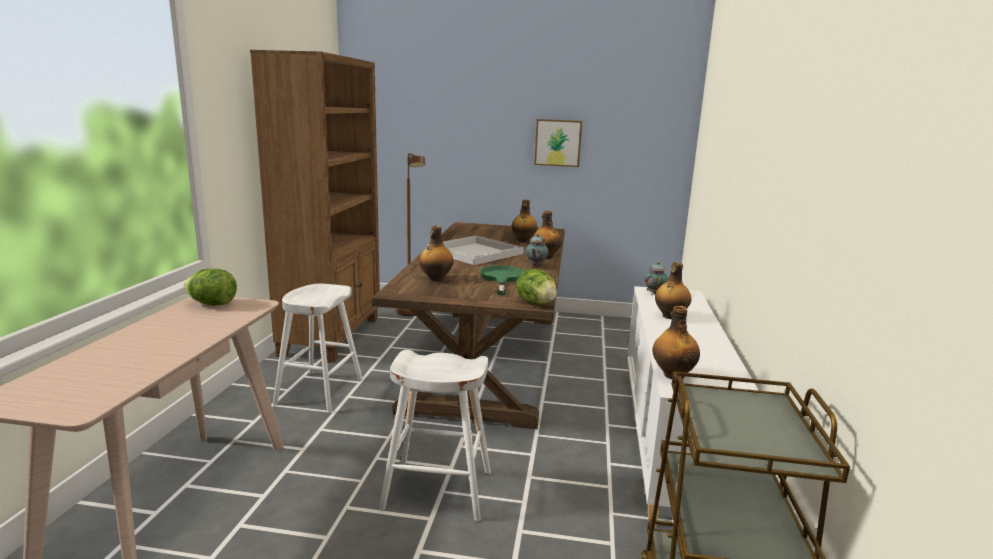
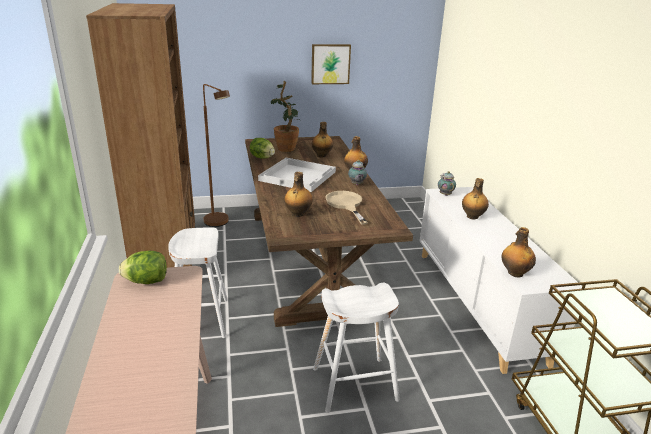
camera: 20 degrees left, 10 degrees up
(493, 231) = (288, 147): none -> potted plant
(501, 278) = (346, 204): green frying pan -> beige frying pan
(536, 303) = (394, 228): lettuce -> lettuce (262, 158)

